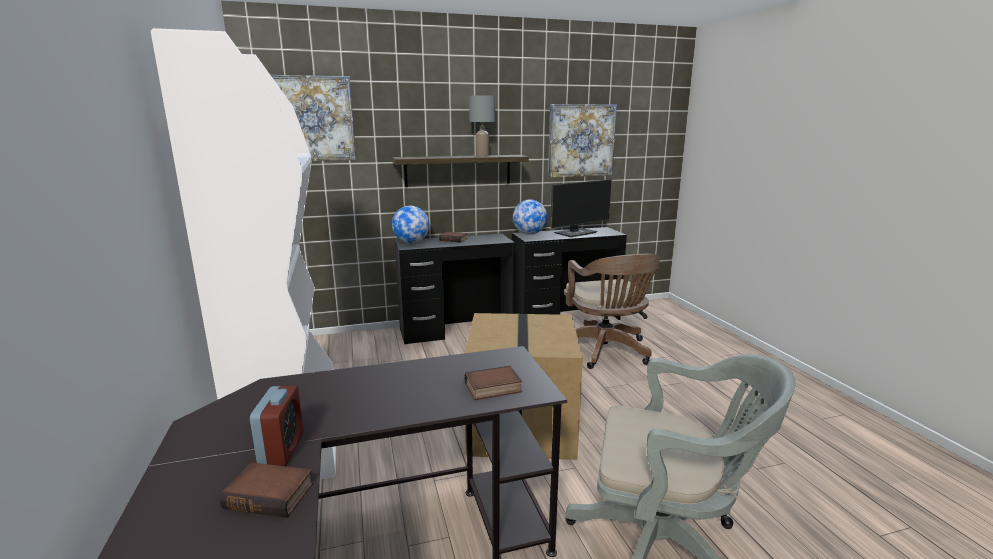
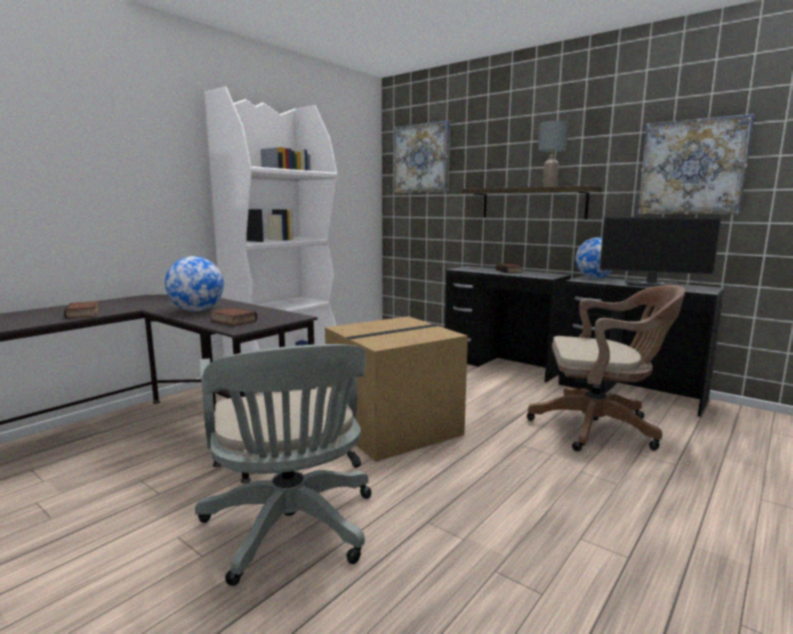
camera: 55 degrees right, 5 degrees down
(282, 450) = (126, 308): alarm clock -> none
(411, 242) = (471, 268): globe -> globe (197, 311)
(606, 351) = (600, 428): brown office chair -> brown office chair turned 120 degrees counterclockwise

